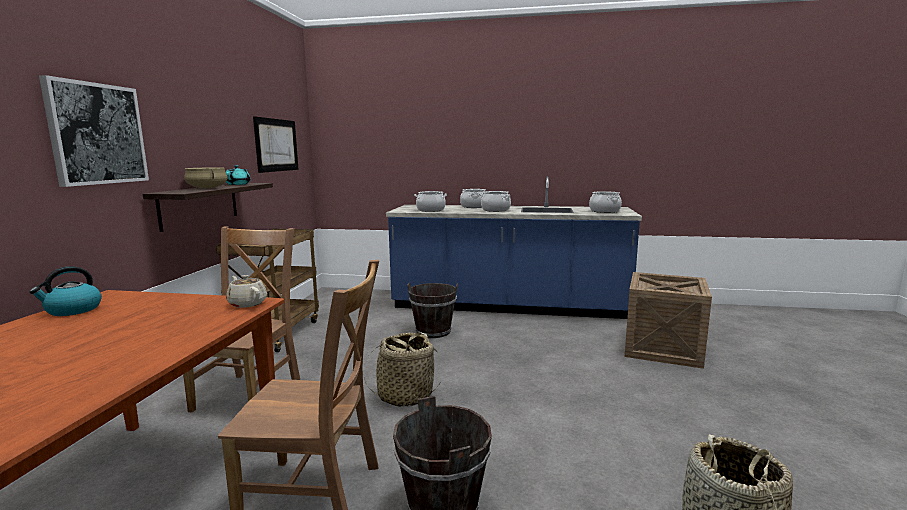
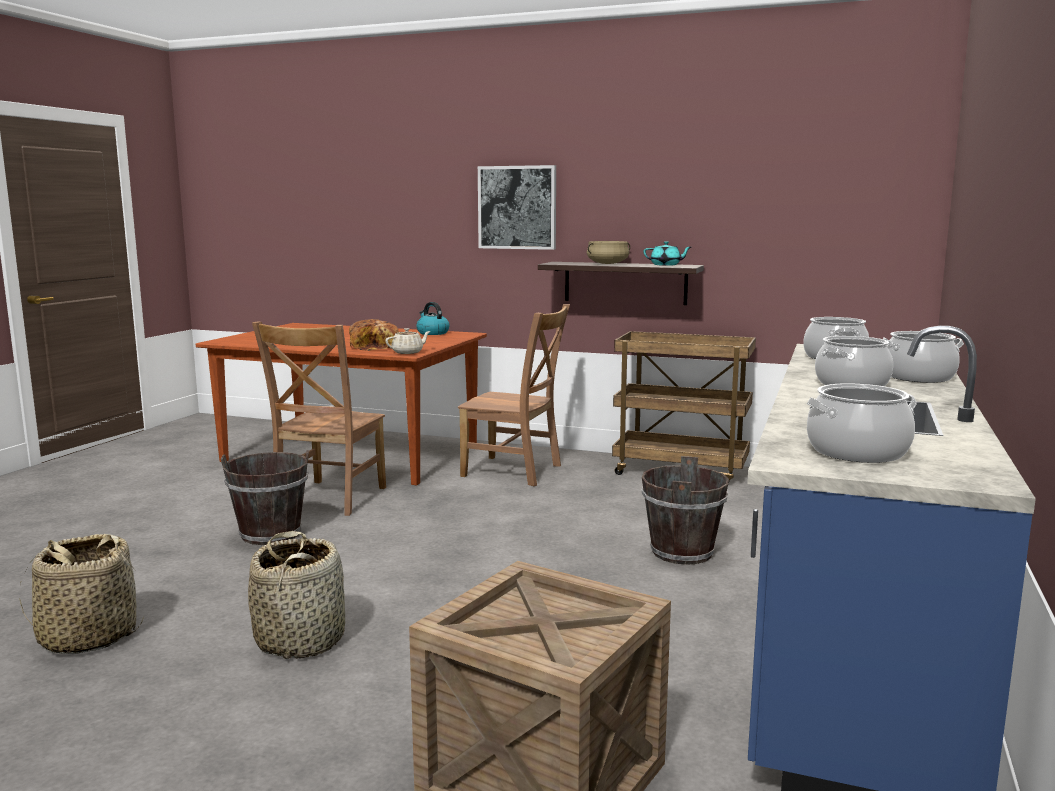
camera: 100 degrees right, 0 degrees up
(181, 323) = (375, 346): none -> bread
(277, 145) = (813, 215): picture -> none
(405, 396) = (469, 528): basket -> basket (301, 639)

